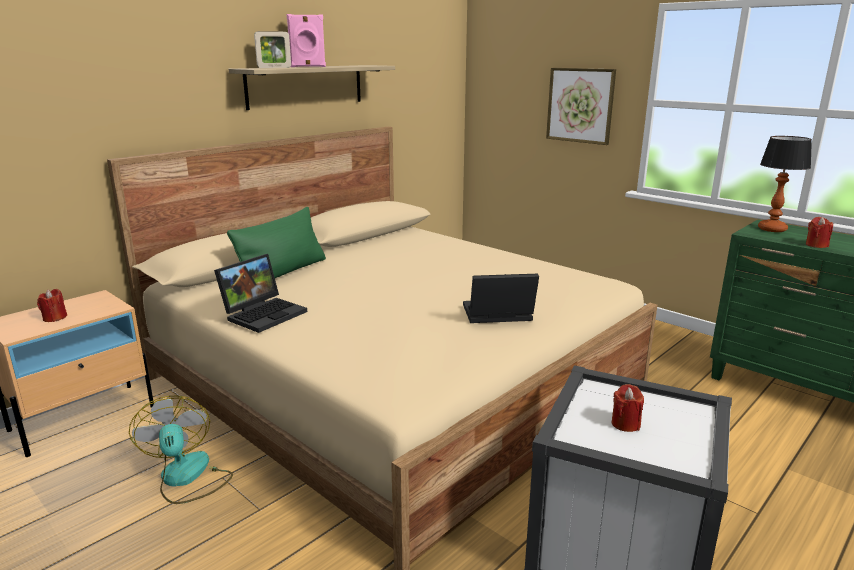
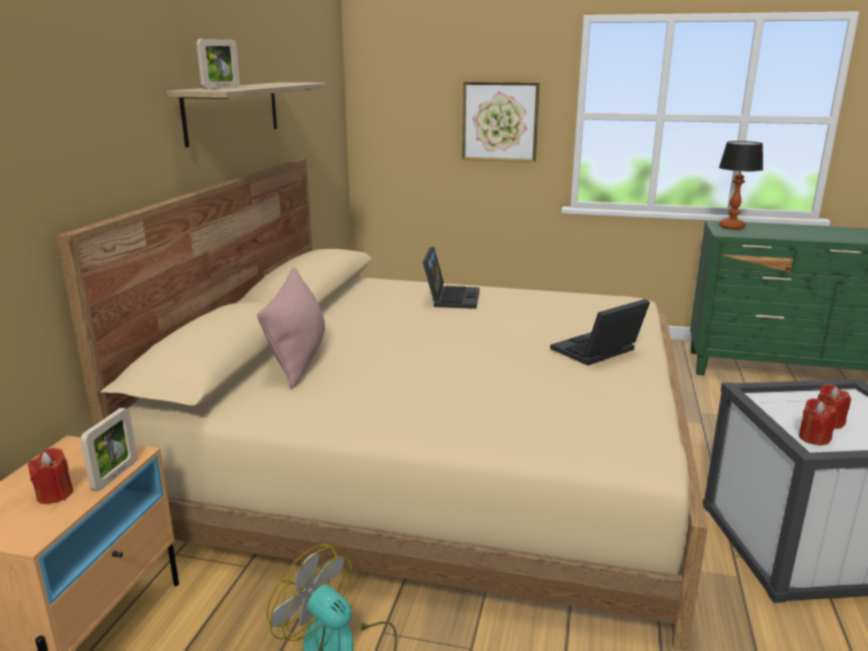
camera: 30 degrees left, 0 degrees up
(92, 316) = (115, 475): none -> picture frame
(264, 313) = (362, 409): laptop -> laptop (450, 298)
(283, 273) = (298, 357): green pillow -> pink pillow
(308, 66) = (248, 86): pink speaker -> none
(816, 245) = (784, 236): red candle -> red candle (814, 438)

